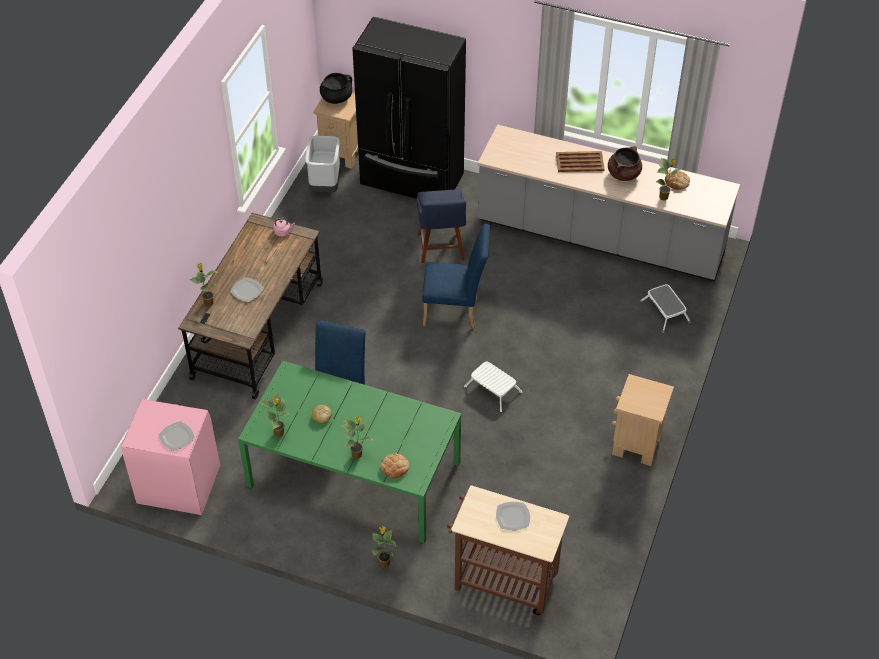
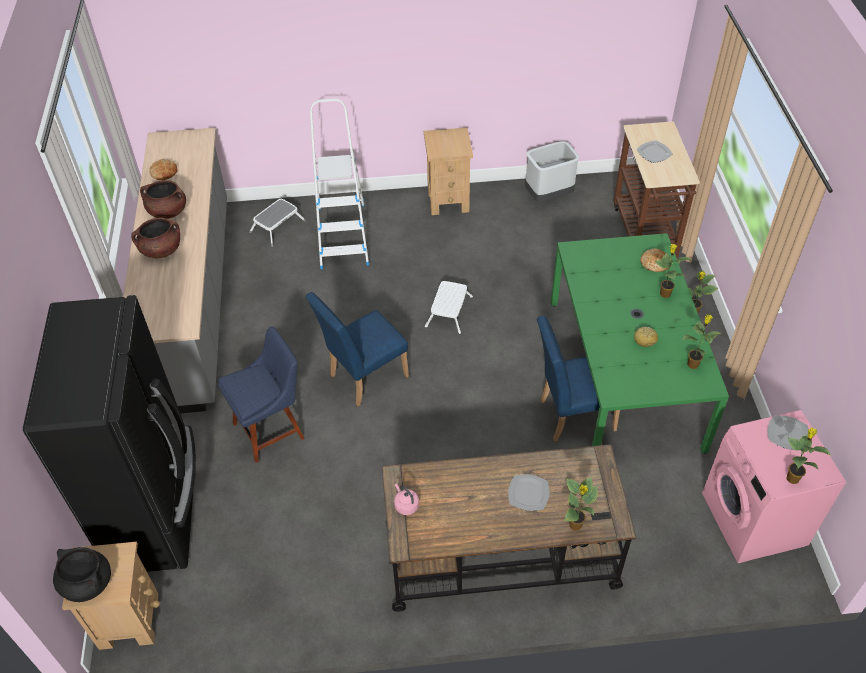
camera: 115 degrees left, 0 degrees up
(325, 185) = (205, 611): grey trash can -> grey trash can (548, 197)
(455, 312) = (363, 378): blue chair -> blue chair turned 105 degrees counterclockwise
(579, 162) = (161, 250): brown tray -> brown cooking pot
(628, 351) = (343, 236): none -> white step ladder
(664, 197) = (192, 174): potted plant -> potted plant (792, 477)

